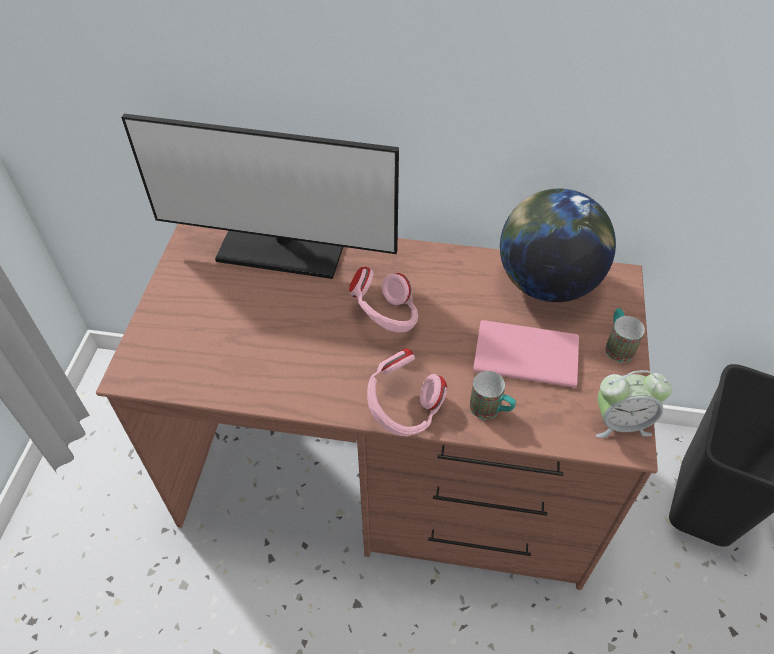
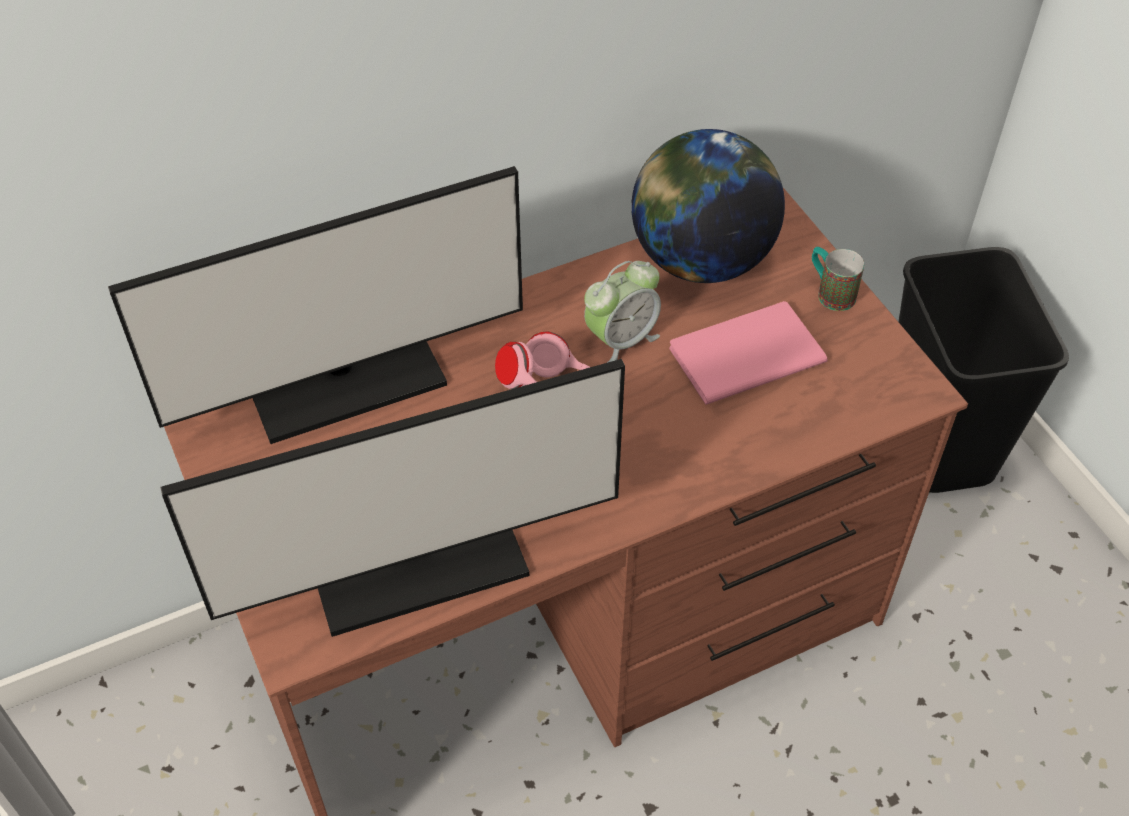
camera: 35 degrees left, 0 degrees up
(227, 370) = (418, 567): none -> monitor
(403, 410) = (669, 491): pink headphones -> none
(491, 410) = (760, 436): mug -> none
(620, 422) = (897, 374): alarm clock -> alarm clock (621, 340)

